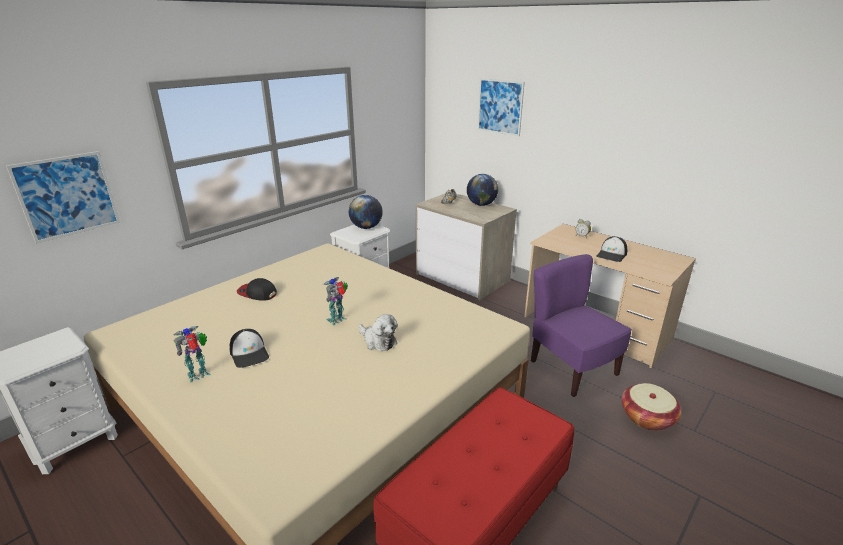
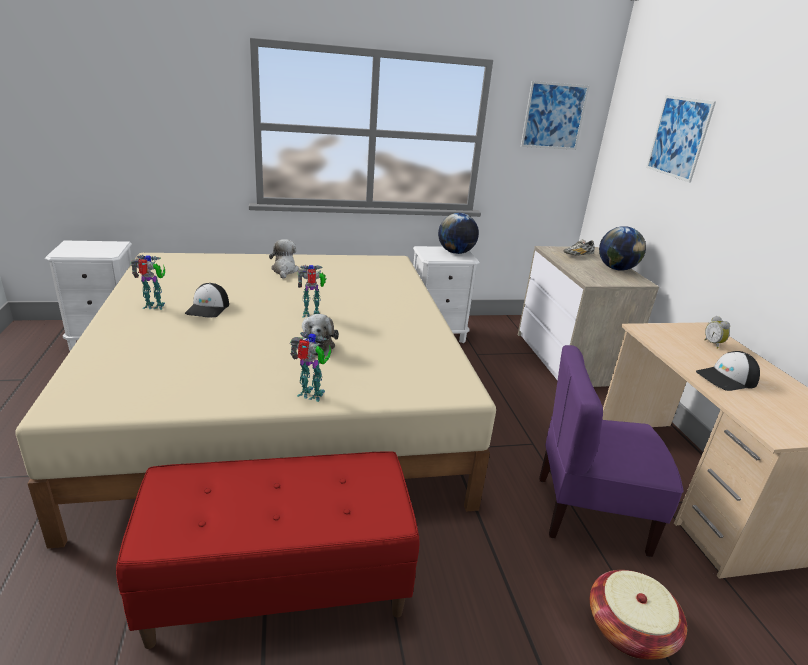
camera: 35 degrees right, 0 degrees up
(67, 196) = (161, 129): picture -> picture (554, 116)
(257, 293) = (284, 270): cap -> plush toy
(431, 377) = (311, 395): none -> toy robot
(572, 368) = (589, 513): purple chair -> purple chair turned 90 degrees counterclockwise

